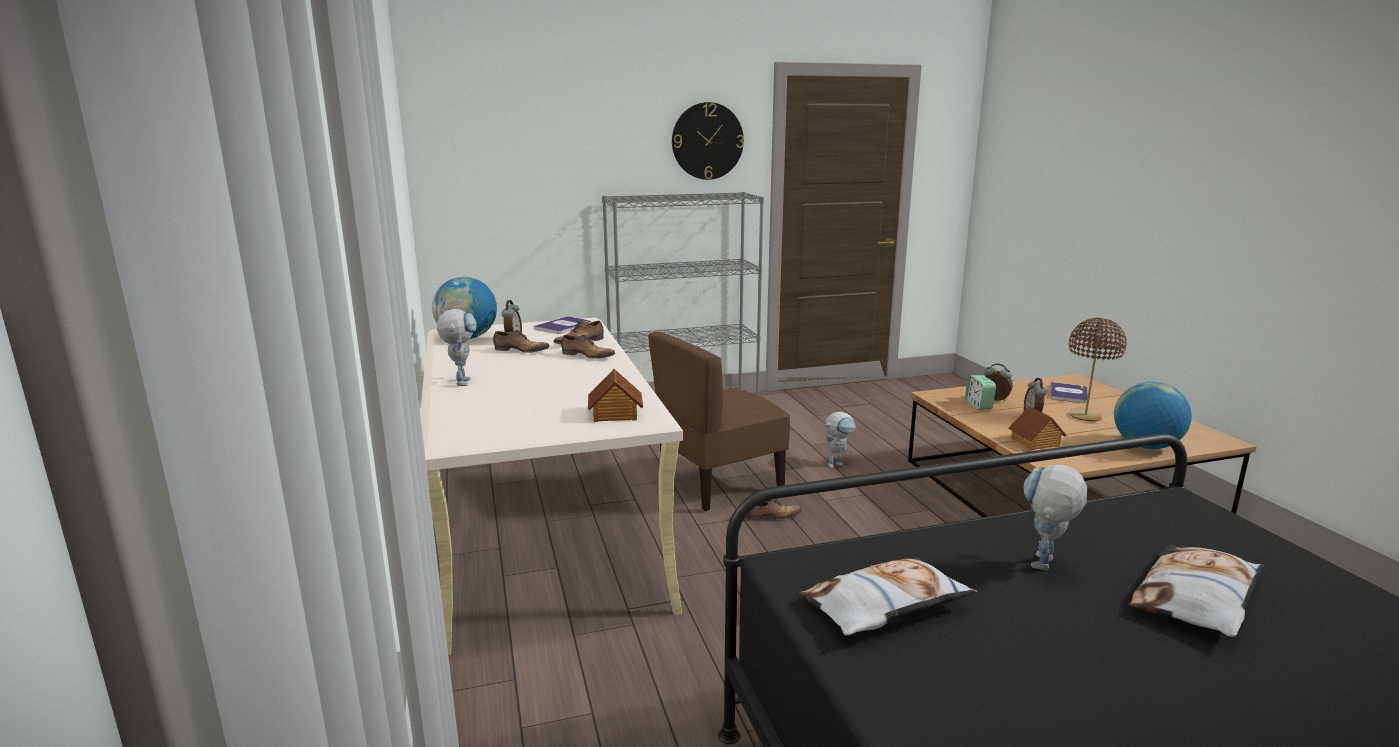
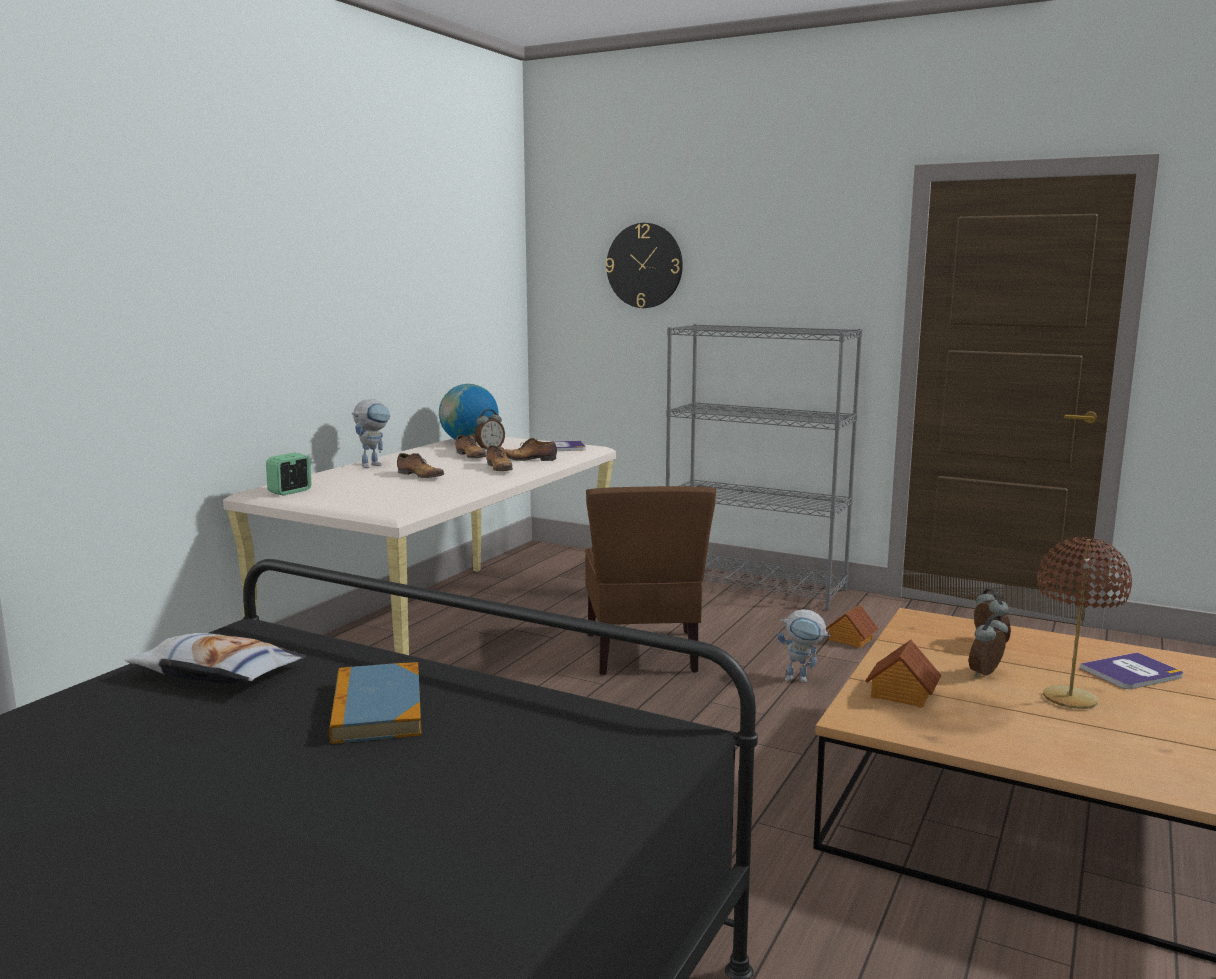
camera: 45 degrees right, 5 degrees down
(615, 414) = (381, 504): toy house -> toy house (850, 639)
(707, 141) = (819, 265): wall clock -> wall clock (644, 265)
(719, 485) = (643, 653): brown chair -> brown chair turned 105 degrees counterclockwise
(771, 516) = (629, 693): shoe -> shoe (420, 476)
(978, 405) = (944, 643): alarm clock -> alarm clock (290, 491)
(1043, 567) = (377, 708): toy robot -> book
(1145, 446) = (1057, 753): globe -> none
(1197, 599) = (403, 782): pillow -> none

